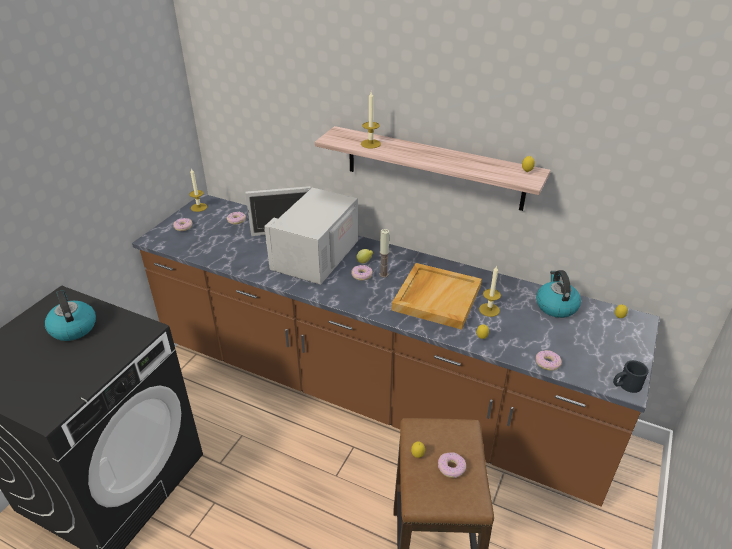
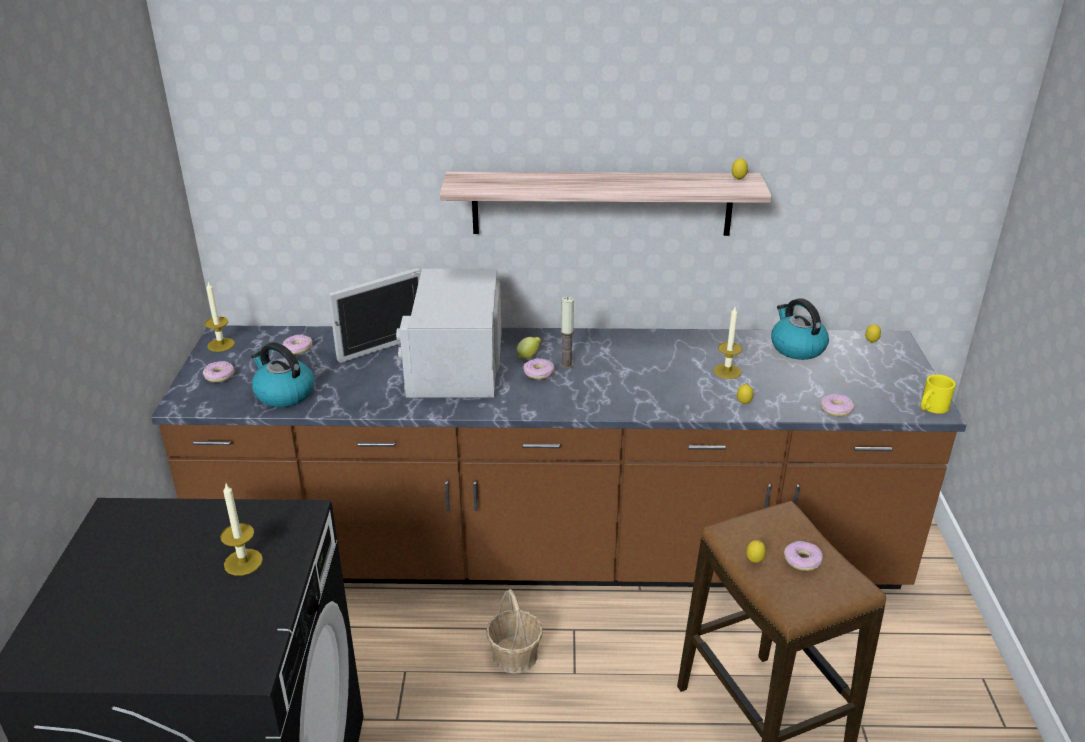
camera: 25 degrees left, 5 degrees down
(73, 327) = (176, 546): kettle -> kettle (283, 394)
(308, 450) = (515, 655): none -> basket
(370, 144) = (519, 183): candle -> candle (243, 562)
(436, 297) = (654, 374): beige tray -> none
(625, 385) = (931, 408): black mug -> yellow mug

